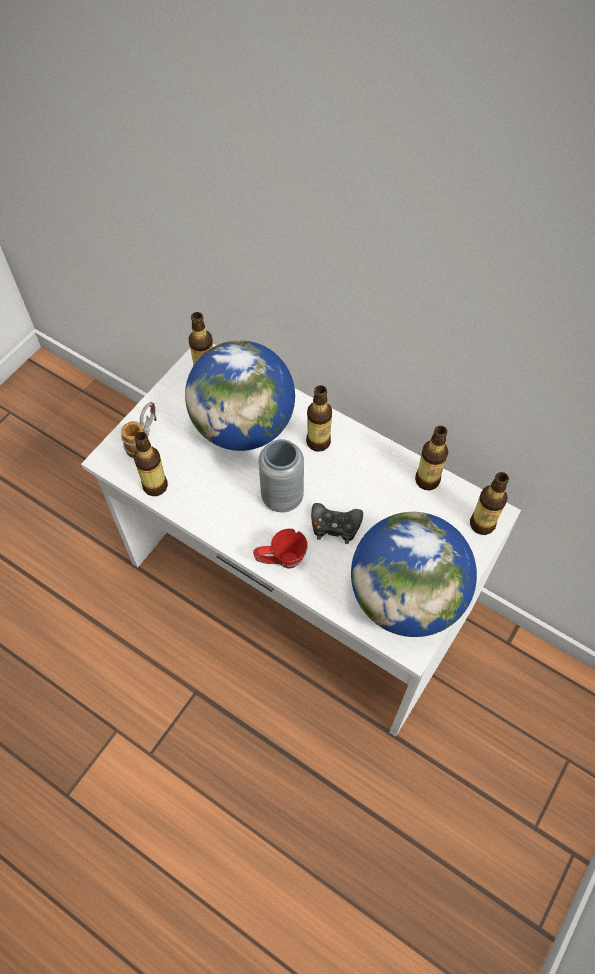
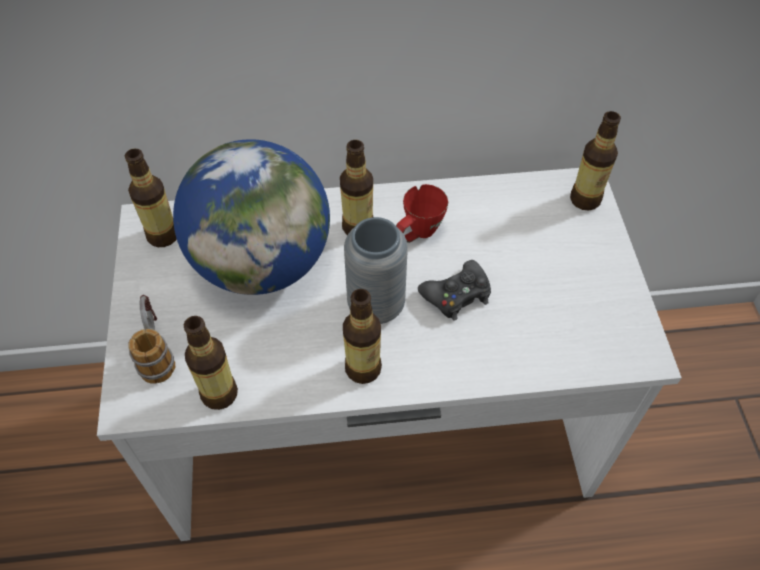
camera: 40 degrees left, 5 degrees down
(280, 562) = (439, 371): red mug -> red mug (417, 236)
(405, 597) = (591, 313): globe -> none
(427, 480) = (498, 193): bottle -> bottle (363, 368)

